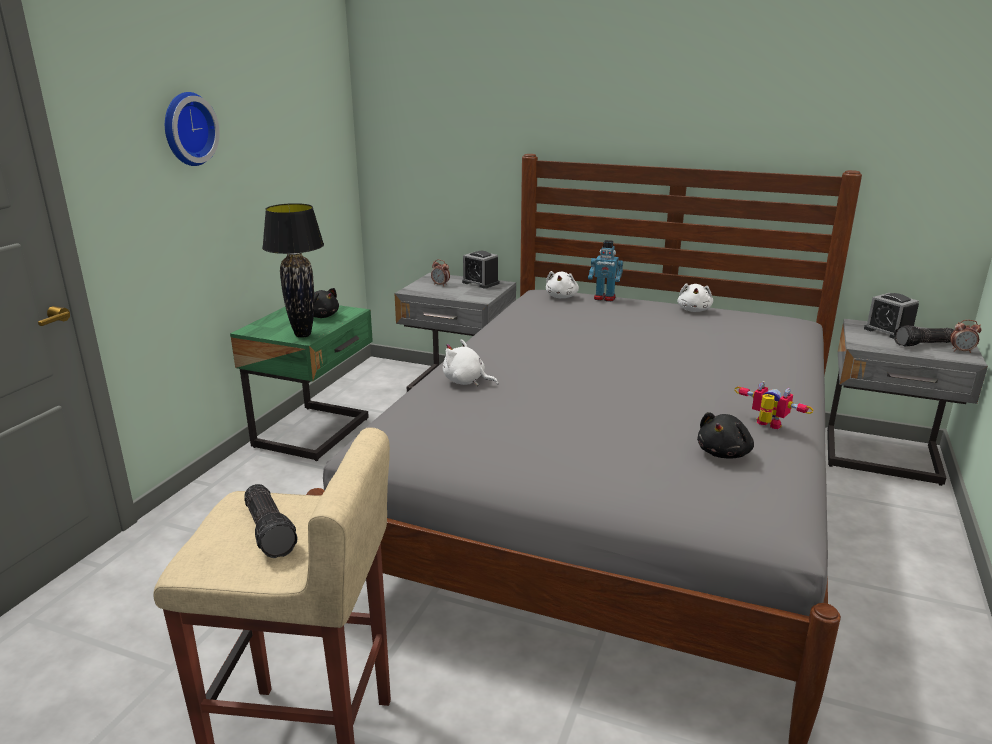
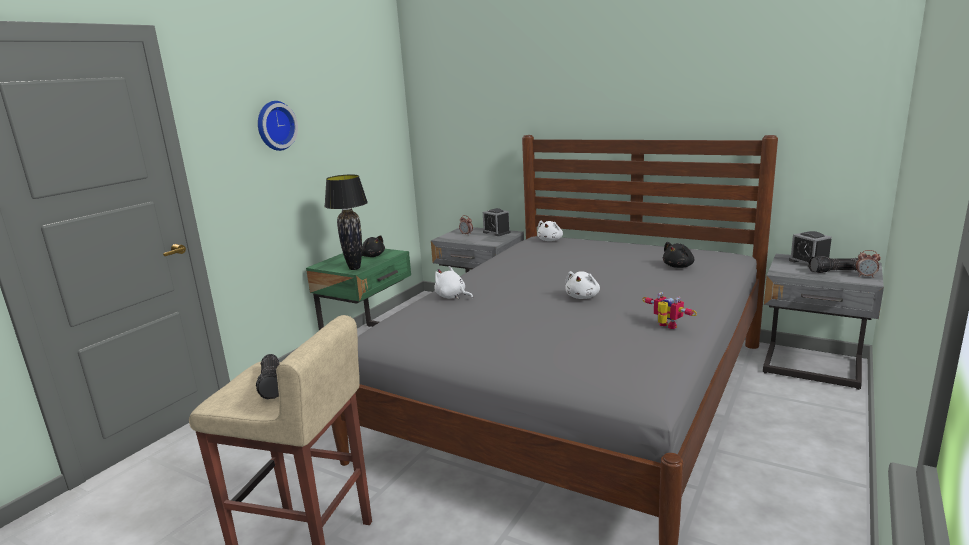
camera: 10 degrees right, 5 degrees down
(604, 298) = (583, 240): toy robot -> none
(694, 310) = (650, 248): white plush toy -> white plush toy (583, 297)
(724, 453) = (622, 344): black plush toy -> black plush toy (679, 266)

